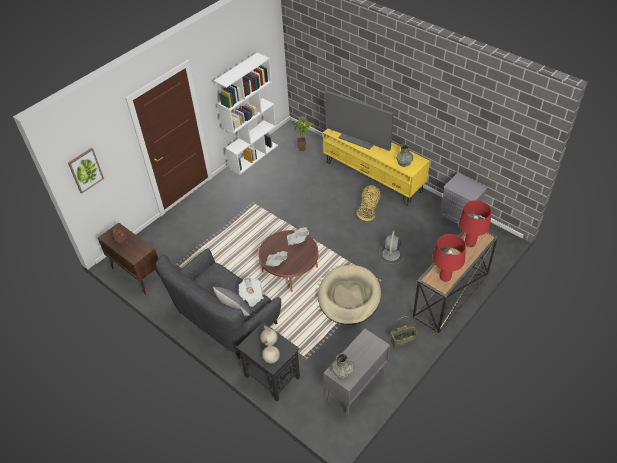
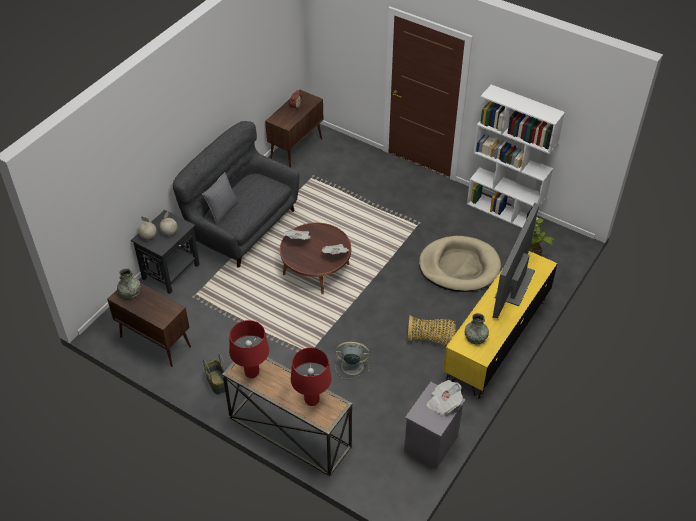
camera: 80 degrees right, 0 degrees up
(85, 170) = (327, 30): picture -> none
(251, 296) = (242, 221): newspaper -> newspaper (443, 403)
(349, 297) = (279, 327): beige dog bed -> beige dog bed (459, 266)
(356, 388) = (154, 342): grey cabinet -> brown cabinet

